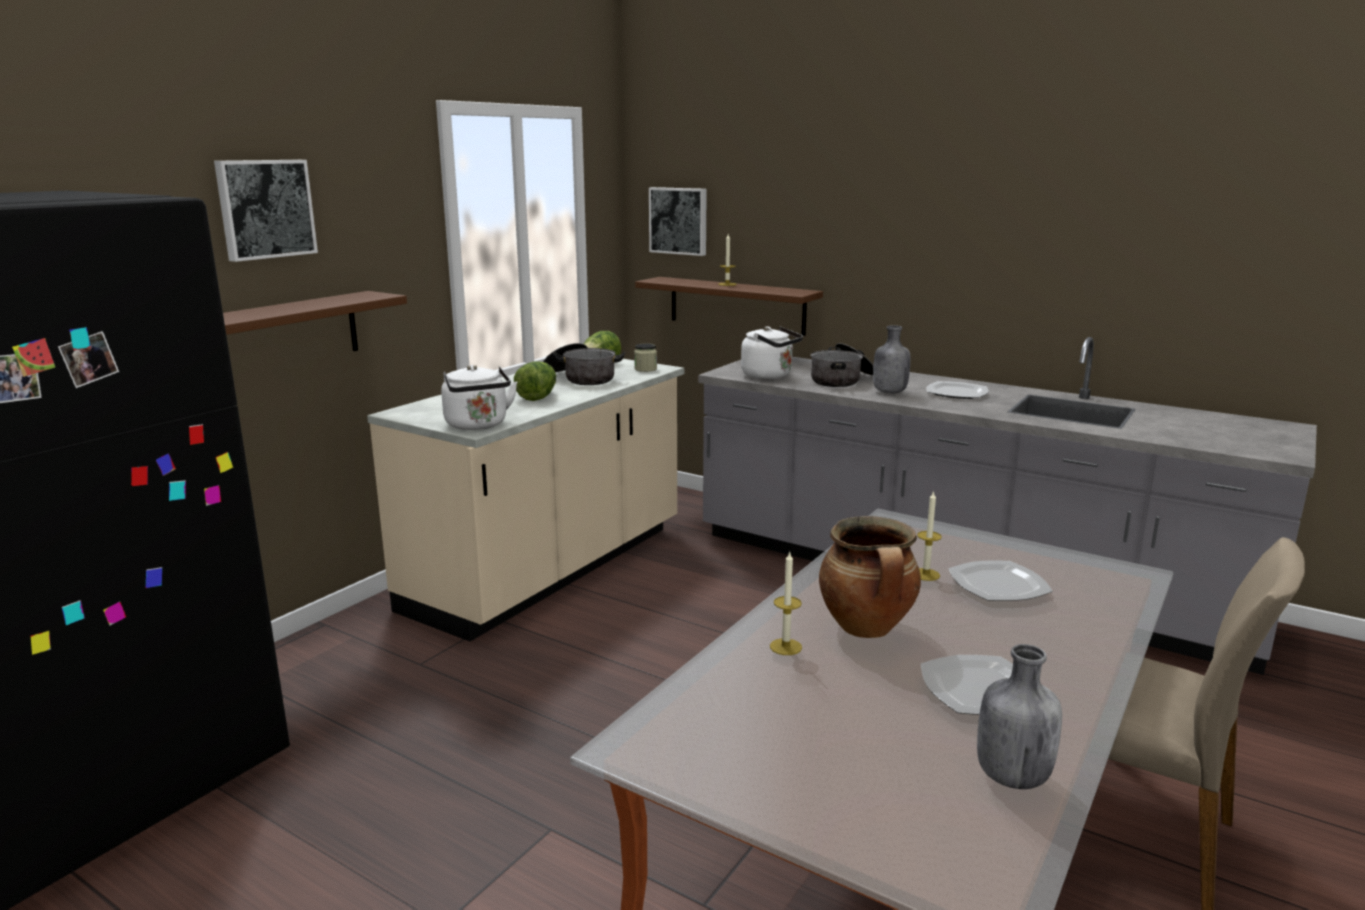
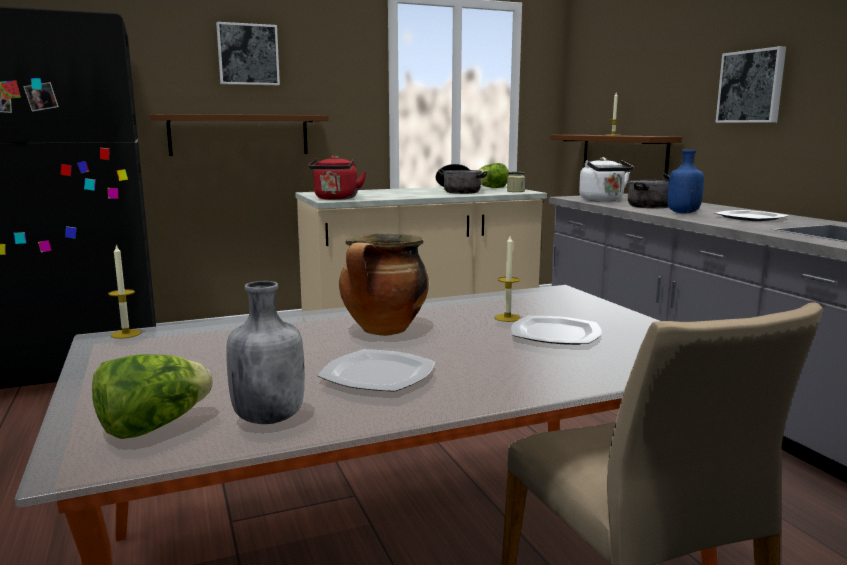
camera: 35 degrees right, 5 degrees down
(478, 425) = (336, 199): white kettle -> red kettle
(538, 397) = (407, 194): lettuce -> lettuce (153, 426)
(679, 221) = (592, 88): picture -> picture (751, 86)
(785, 647) = (307, 325): candle -> candle (126, 334)
(888, 392) = (682, 213): grey bottle -> blue bottle

